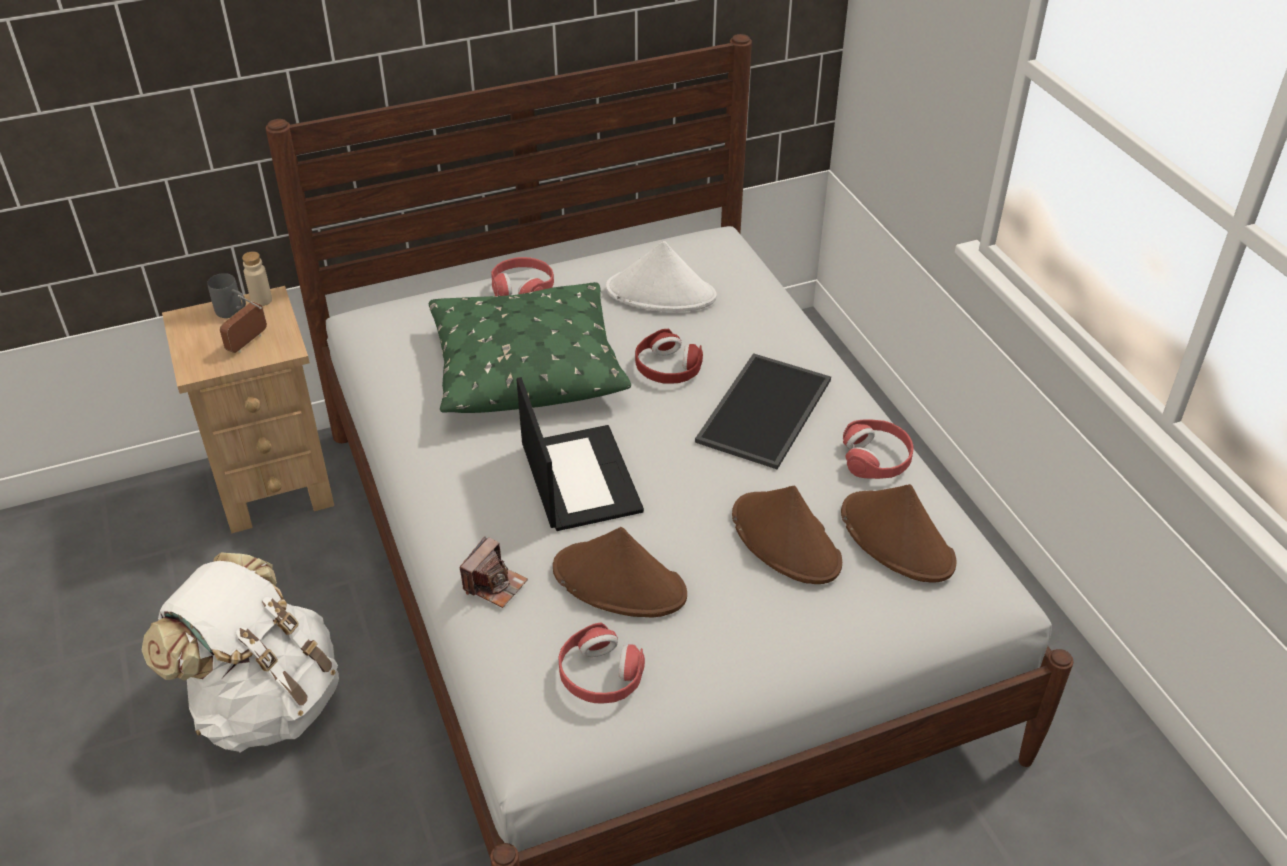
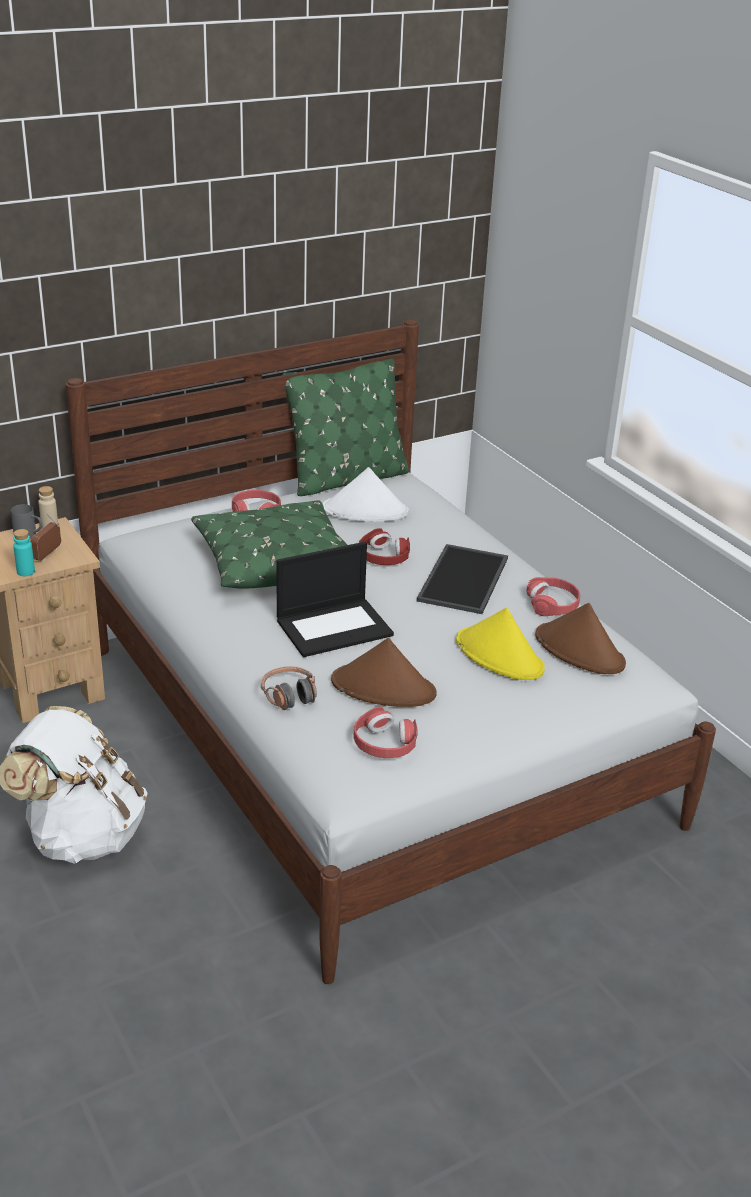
camera: 10 degrees left, 10 degrees down
(214, 367) = (25, 572): none -> turquoise bottle
(495, 584) = (289, 695): camera -> headphones
(579, 477) = (335, 627): laptop -> laptop turned 90 degrees clockwise
(650, 240) = (346, 478): none -> green pillow
(786, 540) = (500, 655): brown hat -> yellow hat

